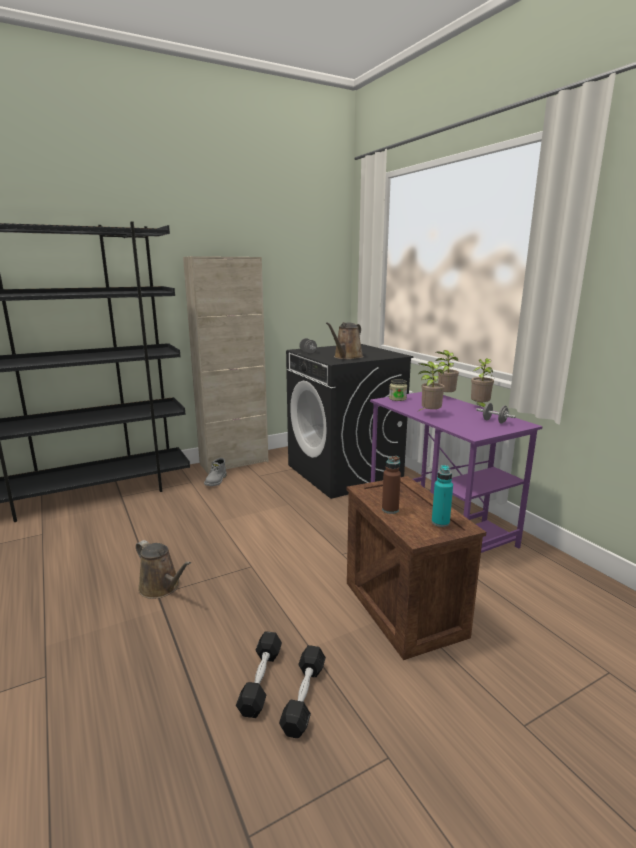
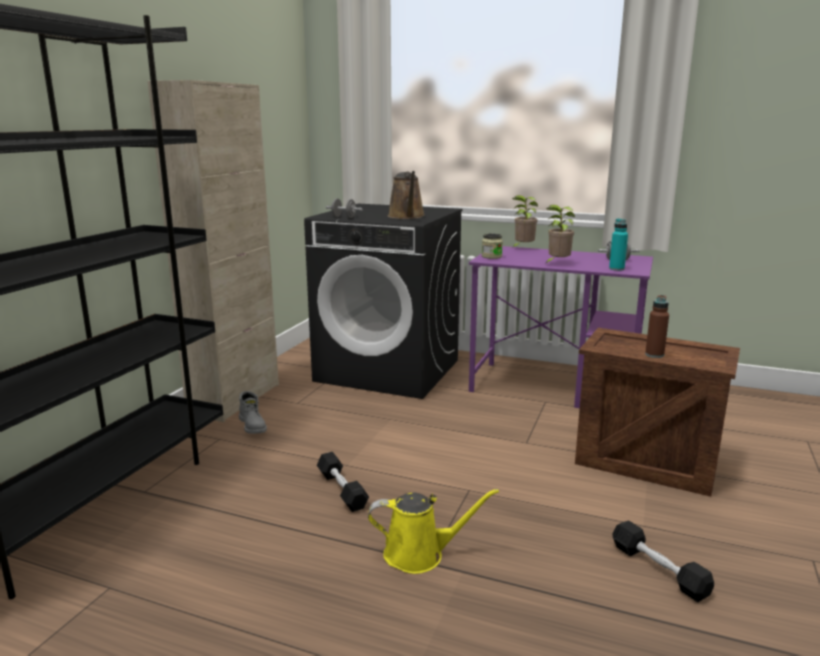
camera: 40 degrees left, 0 degrees up
(162, 587) = (420, 554): brown watering can -> yellow watering can
(304, 697) = (706, 561): black dumbbell -> black dumbbell (342, 490)
(440, 522) = (704, 351): turquoise bottle -> turquoise bottle (616, 269)
(480, 407) = (574, 251): potted plant -> none

